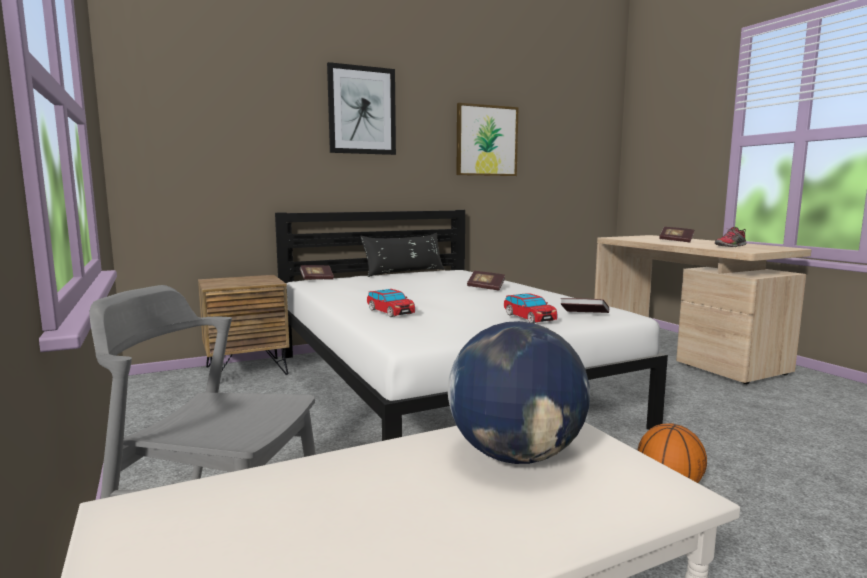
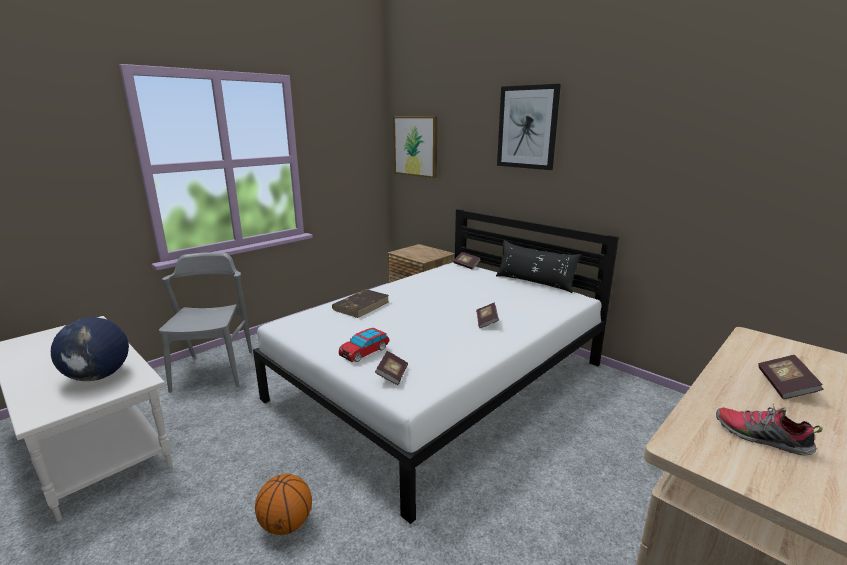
camera: 70 degrees right, 10 degrees up
(390, 312) = (361, 305): toy car -> brown book
(486, 141) = (668, 158): picture -> picture (416, 146)

